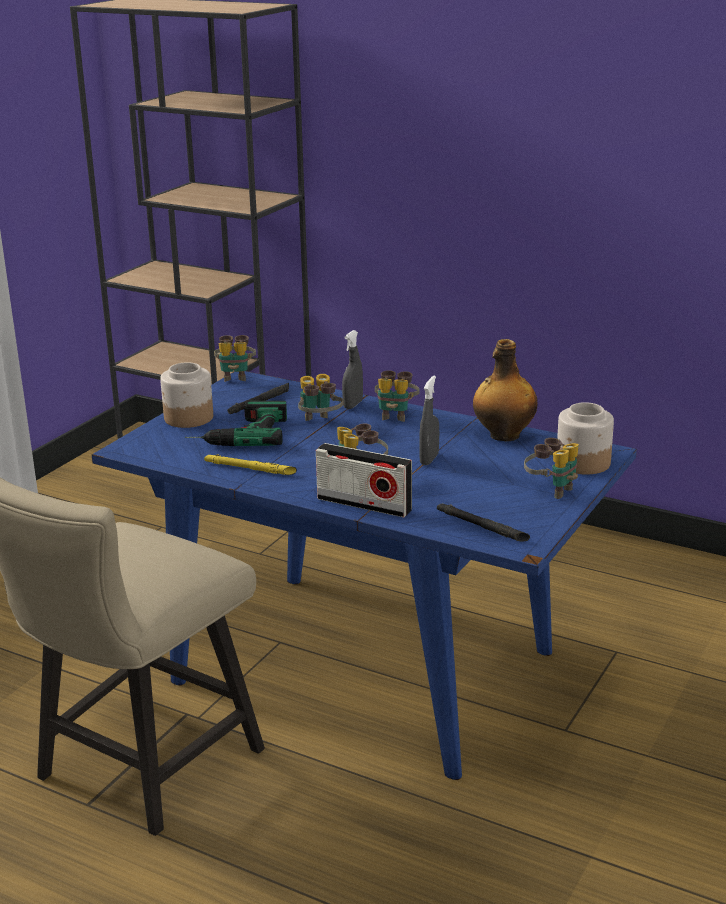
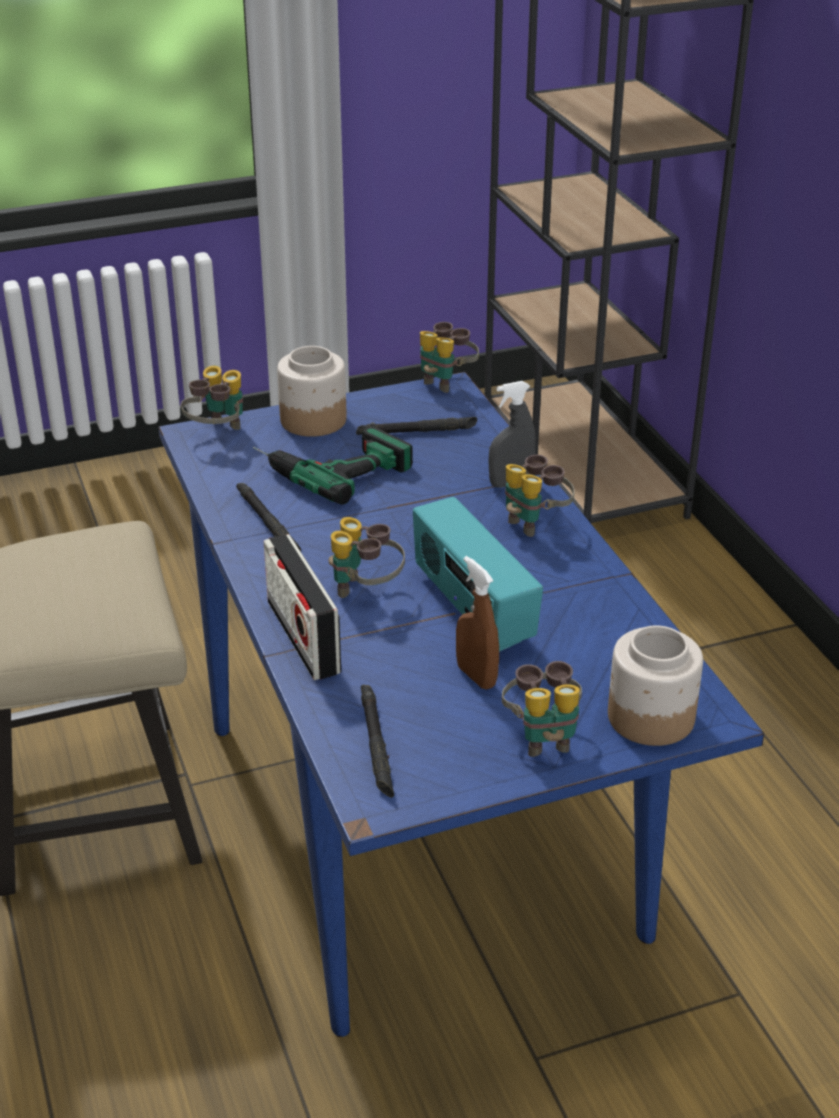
camera: 40 degrees right, 10 degrees up
(250, 469) = (267, 522): yellow flashlight -> black flashlight
(319, 423) = (432, 493): binoculars -> binoculars (218, 433)
(429, 459) = (472, 609): grey spray bottle -> radio
(479, 482) = (476, 676): none -> brown spray bottle
(503, 435) = (616, 619): bottle -> none

